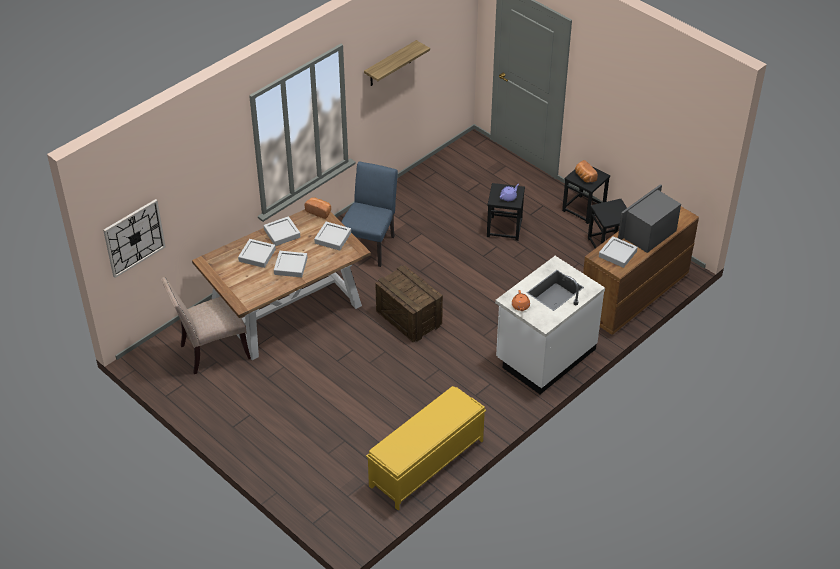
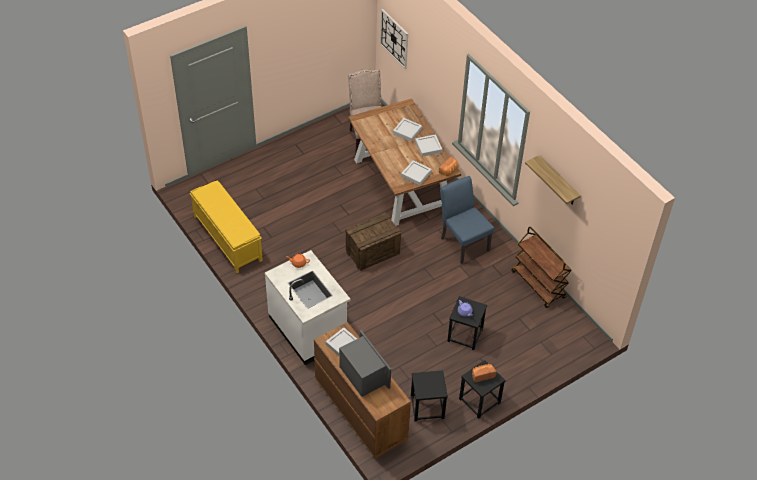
camera: 100 degrees right, 5 degrees up
(290, 266) = (390, 148): grey tray -> none
(370, 244) = (462, 242): blue chair -> blue chair turned 150 degrees counterclockwise
(416, 181) = (538, 285): none -> brown cart

